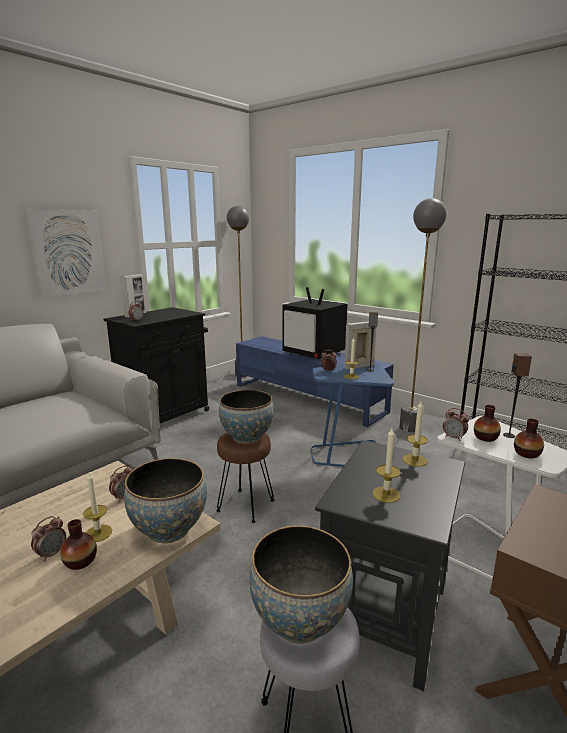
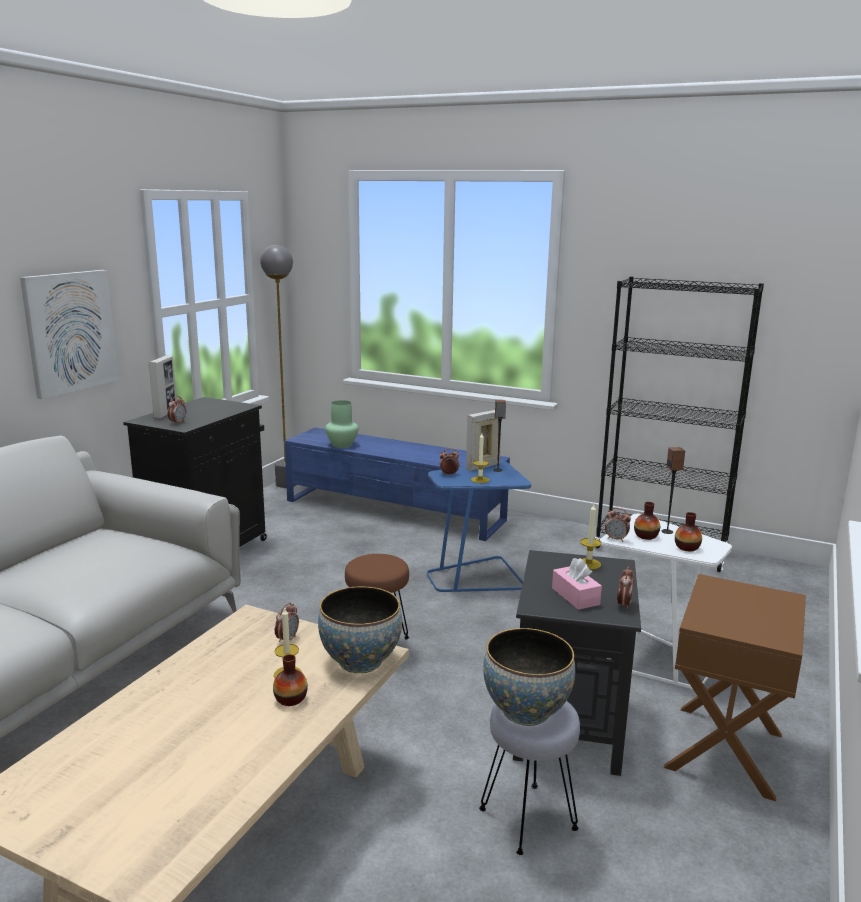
camera: 15 degrees left, 0 degrees up
(51, 554) = (254, 697): alarm clock -> alarm clock (624, 604)
(247, 437) = (380, 563): bowl -> none
(272, 348) = (342, 445): none -> green vase
(314, 354) = (403, 450): television -> none
(386, 494) = (575, 596): candle -> pink tissue box
(409, 428) = (536, 537): grey floor lamp -> none

